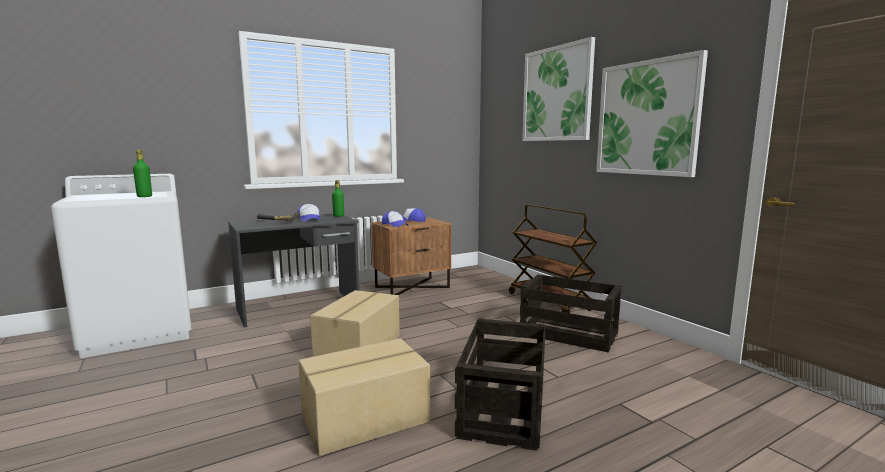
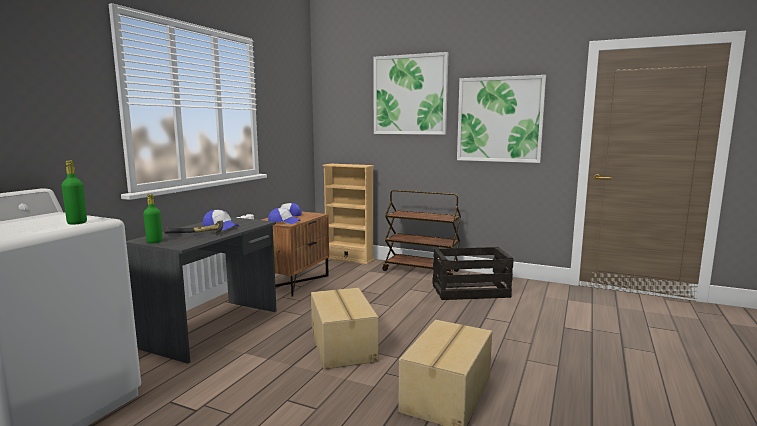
camera: 35 degrees left, 0 degrees up
(338, 216) = (239, 219): green bottle -> green bottle (154, 242)
(494, 277) = (349, 259): none -> beige bookcase
(503, 408) = (514, 353): crate -> none

